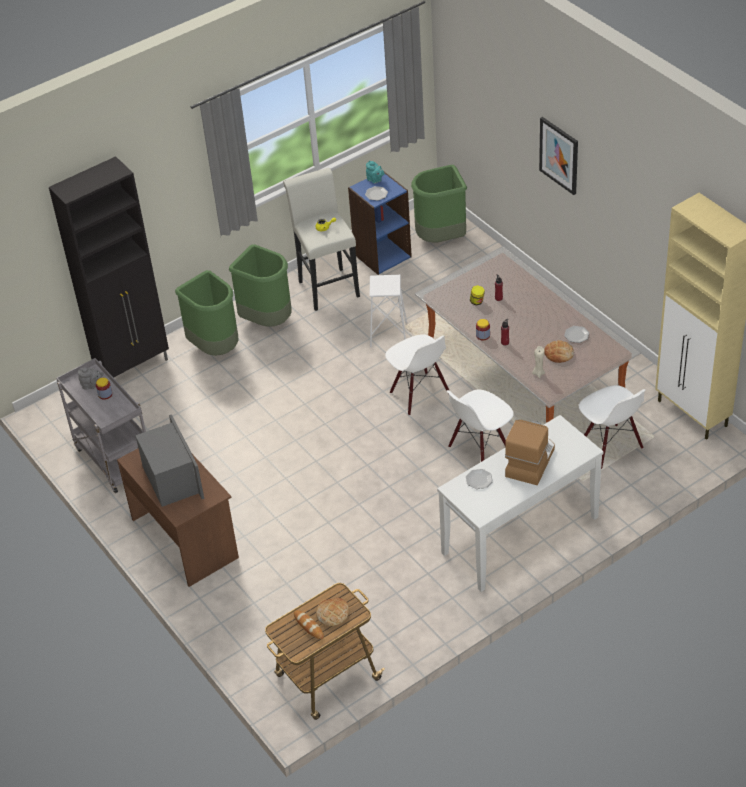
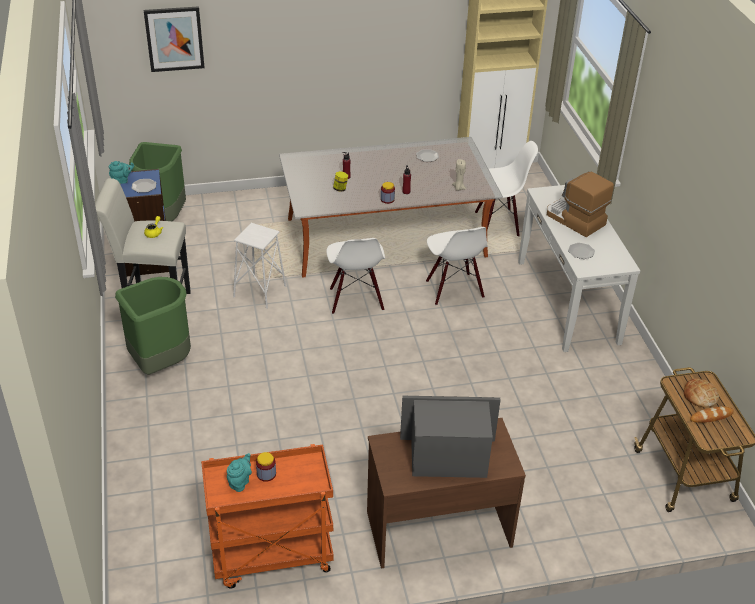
camera: 70 degrees left, 5 degrees down
(92, 385) = (240, 482): grey teapot -> turquoise teapot
(113, 459) = (271, 557): grey cart -> orange cart
(134, 367) = (132, 492): black cabinet -> none
(215, 347) = (165, 414): green trash can -> none
(419, 394) = (355, 299): white chair -> white chair turned 90 degrees clockwise
(559, 155) = (285, 41): picture -> picture (174, 39)
(559, 354) = (443, 171): bread -> none

